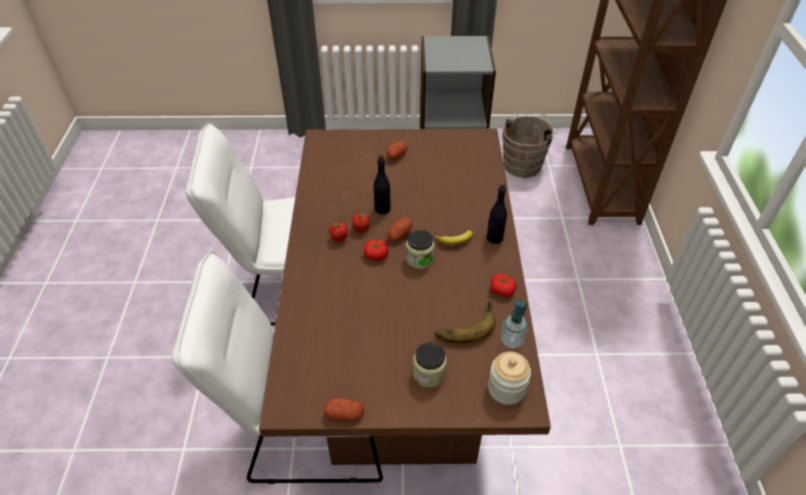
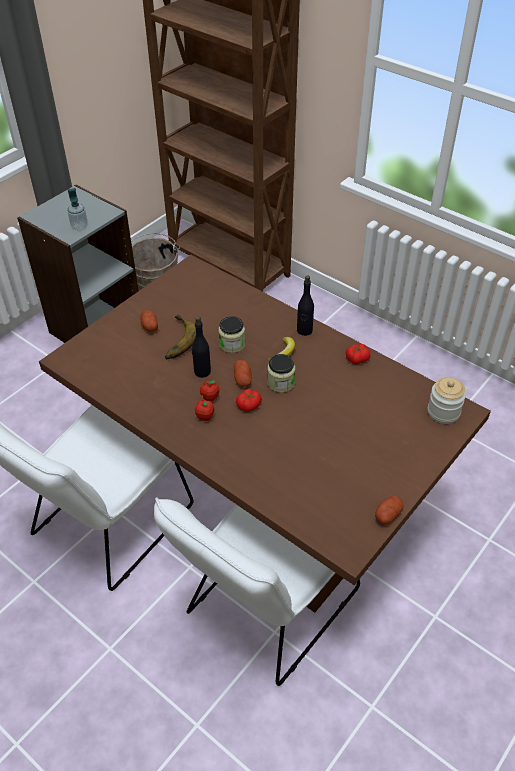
camera: 50 degrees left, 0 degrees up
(429, 373) = (394, 444): jar -> jar (232, 344)
(464, 324) = (369, 398): banana -> banana (175, 340)
(511, 341) = (406, 383): soap dispenser -> soap dispenser (79, 226)

